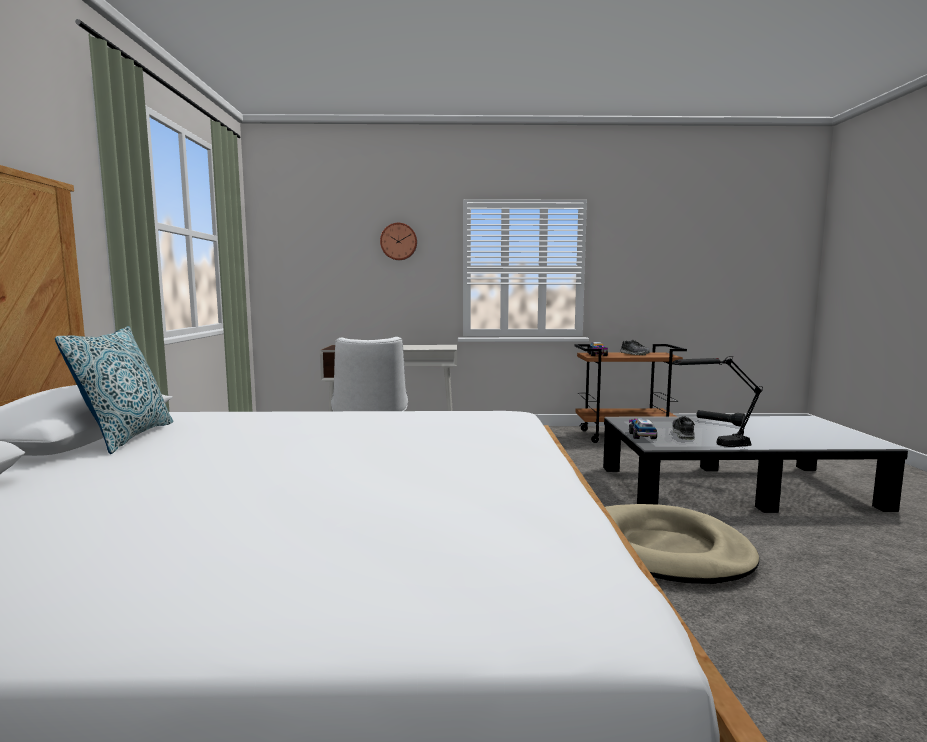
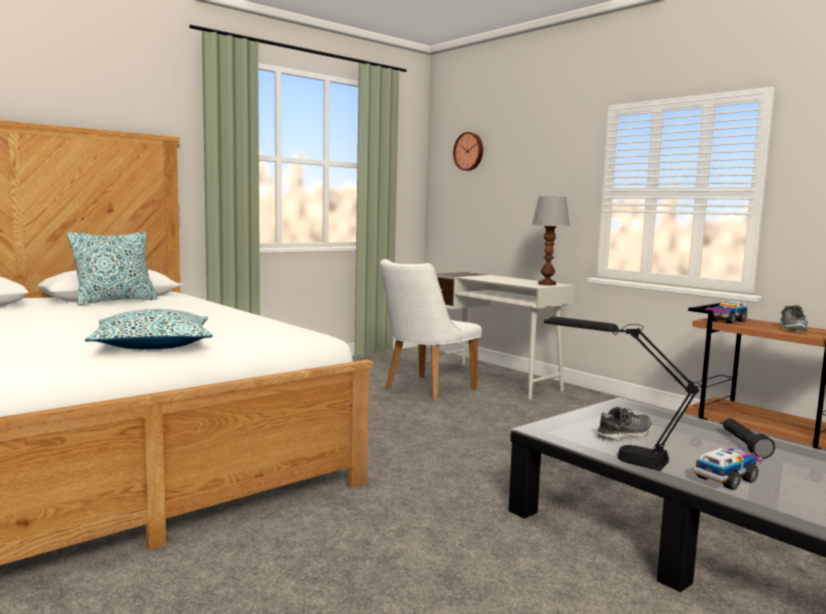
camera: 50 degrees right, 0 degrees up
(398, 241) = (541, 161): wall clock -> wall clock (469, 151)
(442, 346) = (547, 284): none -> table lamp
(488, 455) = (153, 345): none -> pillow
(642, 435) = (570, 420): toy truck -> toy truck (727, 478)
(667, 550) = (428, 540): beige dog bed -> none

